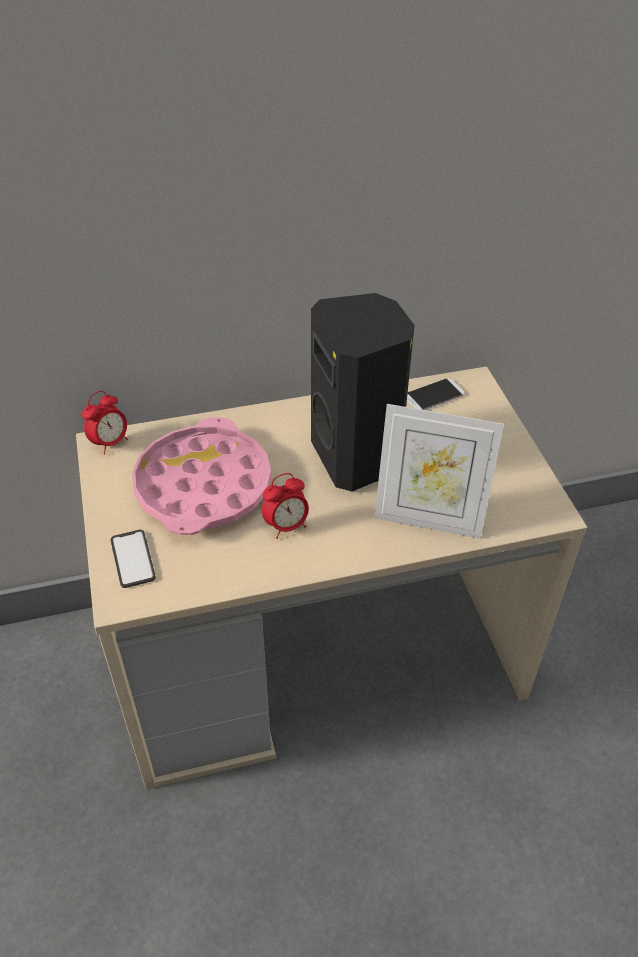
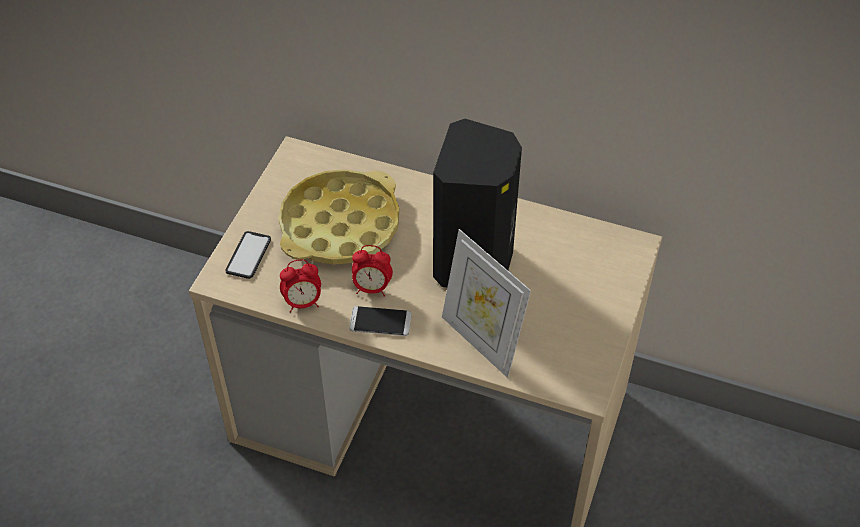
camera: 35 degrees right, 5 degrees up
(110, 443) = (303, 156): alarm clock -> alarm clock (303, 303)
(203, 486) = (339, 225): pink tray -> yellow tray
(434, 395) = (588, 240): phone -> phone (380, 322)

